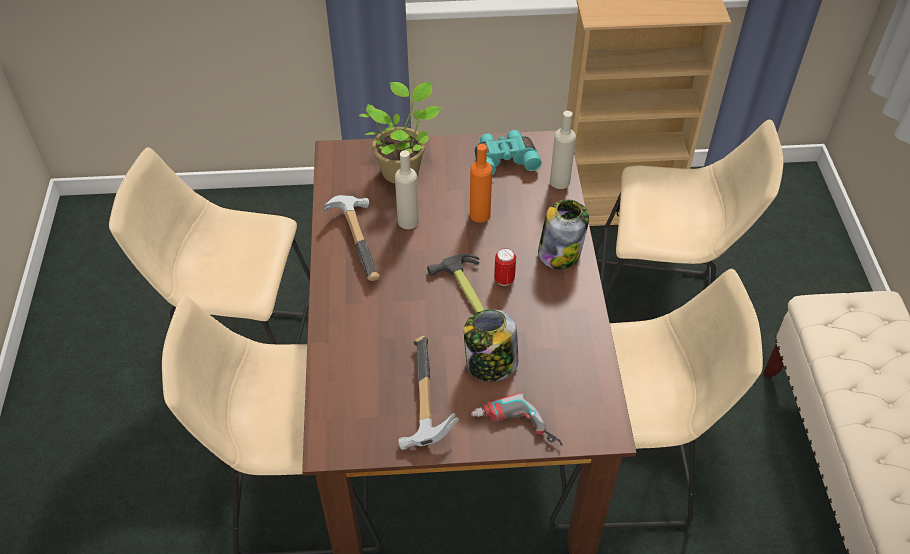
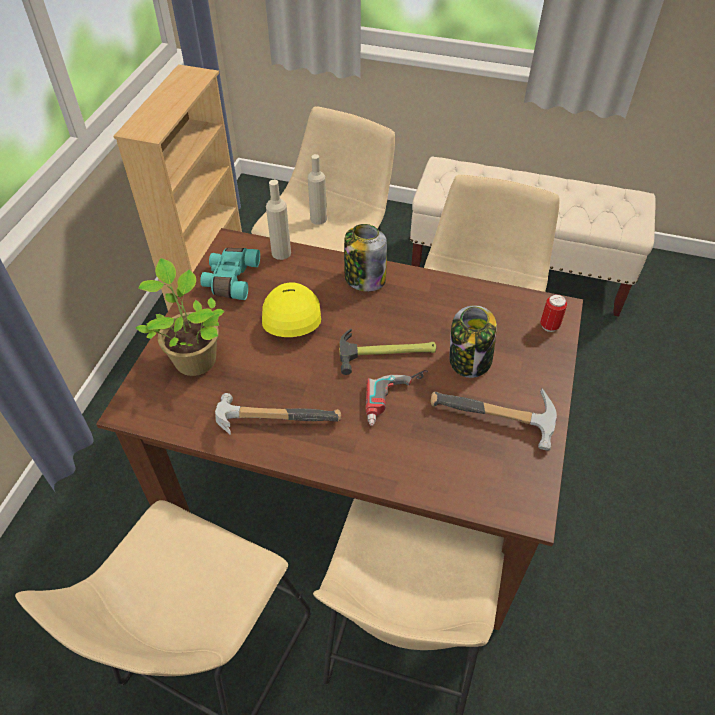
camera: 70 degrees left, 0 degrees up
(408, 221) = (268, 372): beige bottle -> beige bottle (318, 219)
(480, 214) = (290, 317): orange bottle -> yellow cap
(504, 279) = (377, 323): can -> can (549, 326)
(515, 430) = (545, 365): power drill -> power drill (397, 401)

